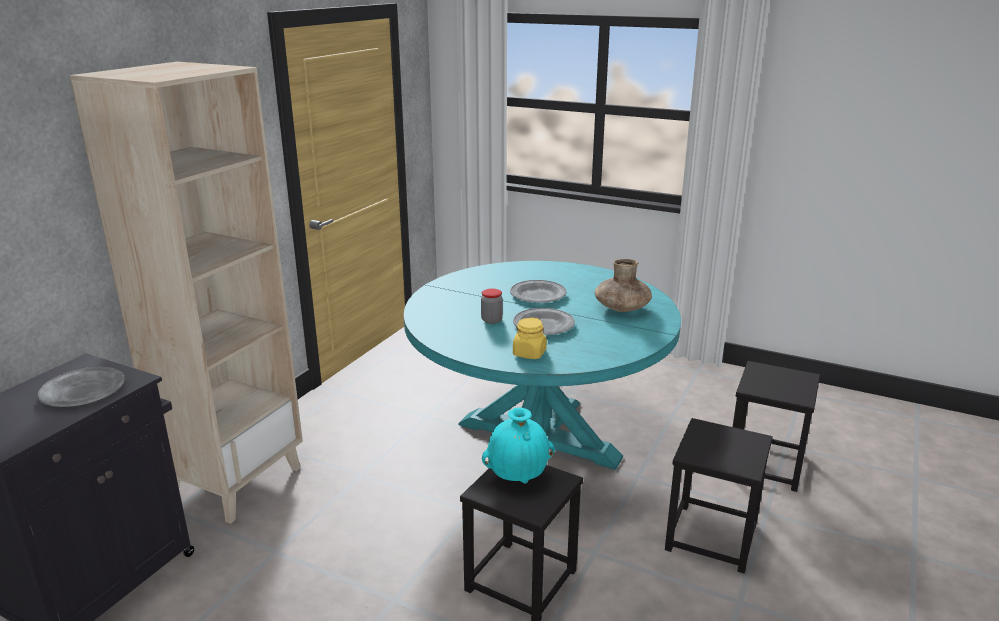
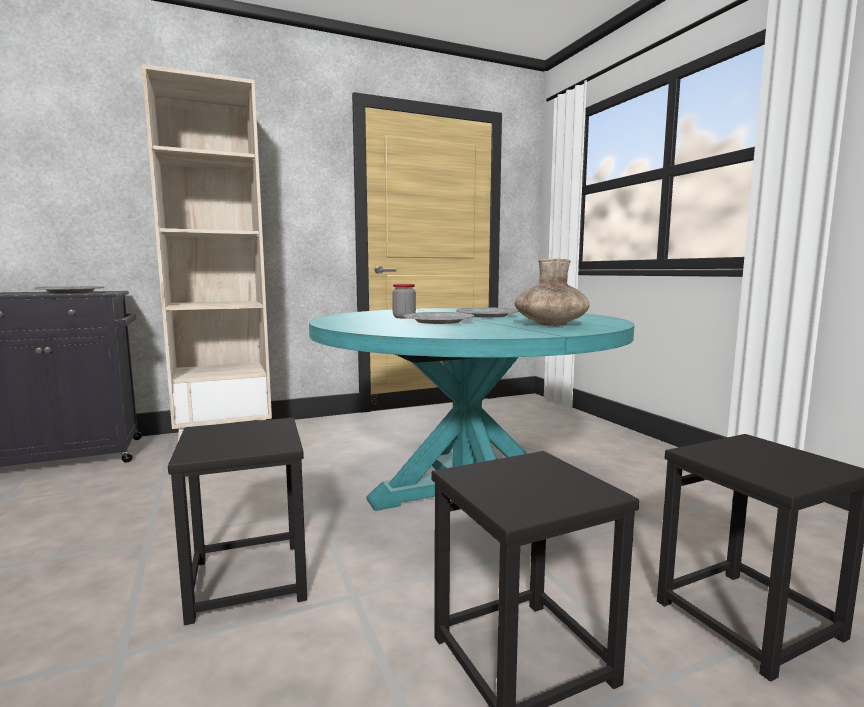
camera: 40 degrees right, 15 degrees down
(518, 478) = (252, 432): turquoise vase -> none
(529, 353) = (373, 326): yellow jar -> none

